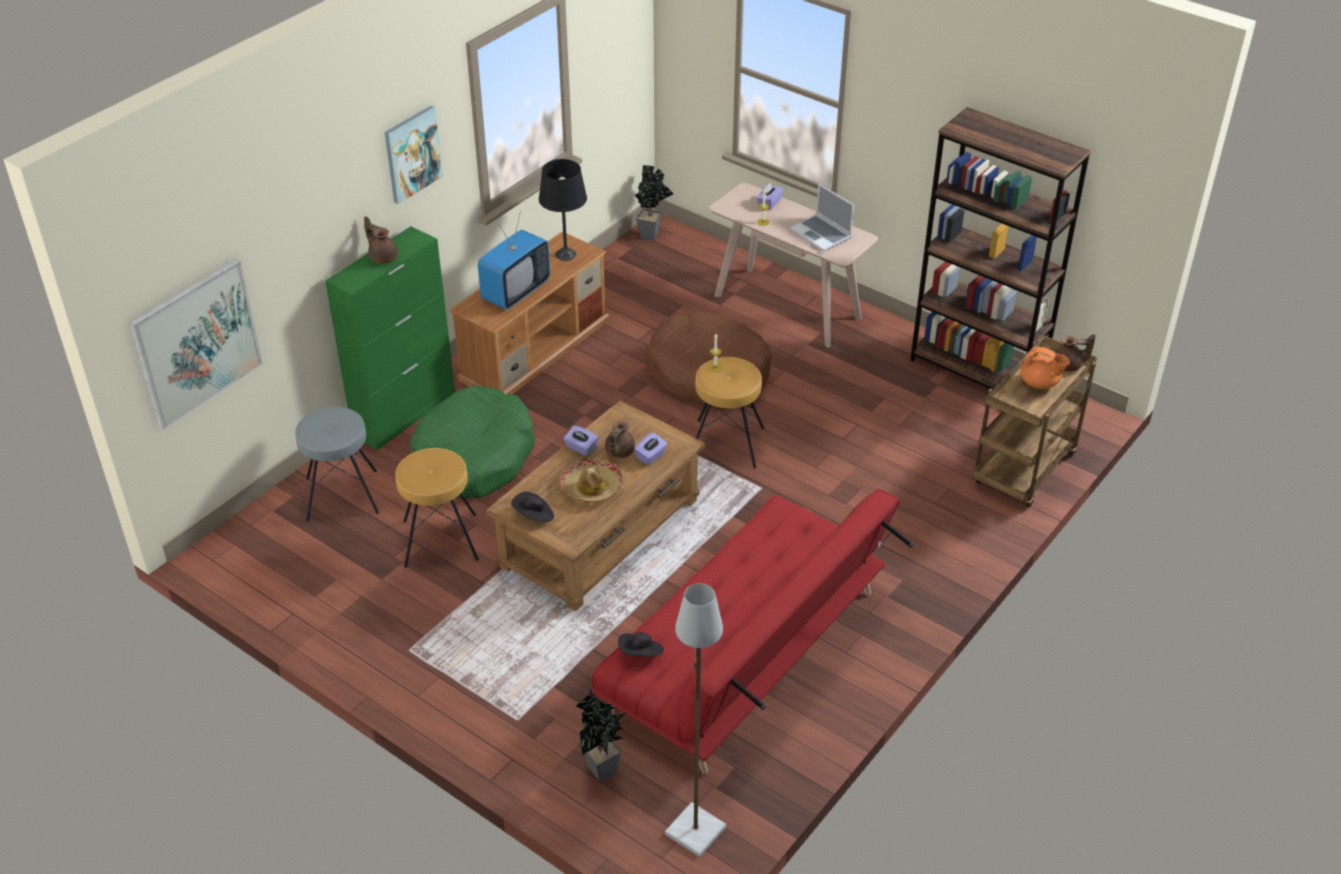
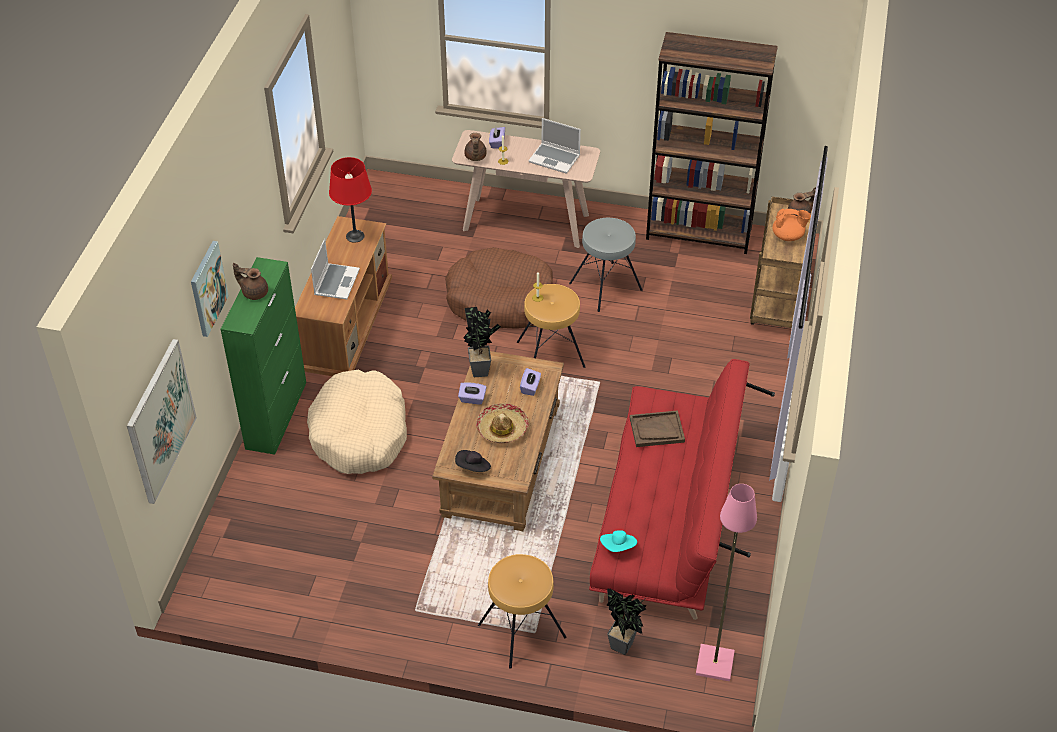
camera: 25 degrees left, 5 degrees up
(342, 496) = (272, 504): grey stool -> grey stool (606, 287)
(412, 154) = (248, 196): picture -> picture (207, 288)
(440, 539) = (378, 511): brown stool -> brown stool (521, 630)
(474, 457) = (359, 433): green dog bed -> beige dog bed
(515, 291) = (336, 282): television -> laptop
(565, 254) = (355, 236): black table lamp -> red table lamp
(618, 452) = (503, 392): brown teapot -> brown teapot (475, 157)
(641, 653) = (618, 547): black hat -> turquoise hat
(651, 234) = (377, 190): potted plant -> potted plant (481, 368)
(695, 832) = (715, 664): grey floor lamp -> pink floor lamp
(767, 547) = (656, 430): none -> brown tray

